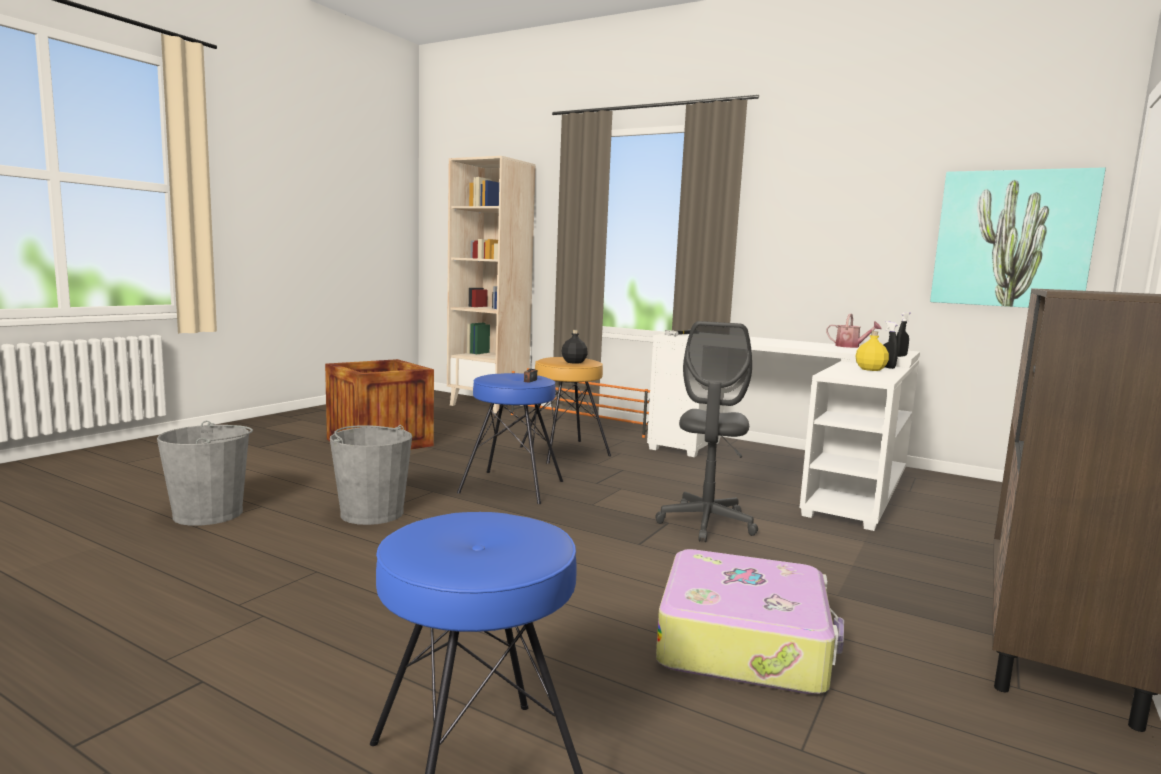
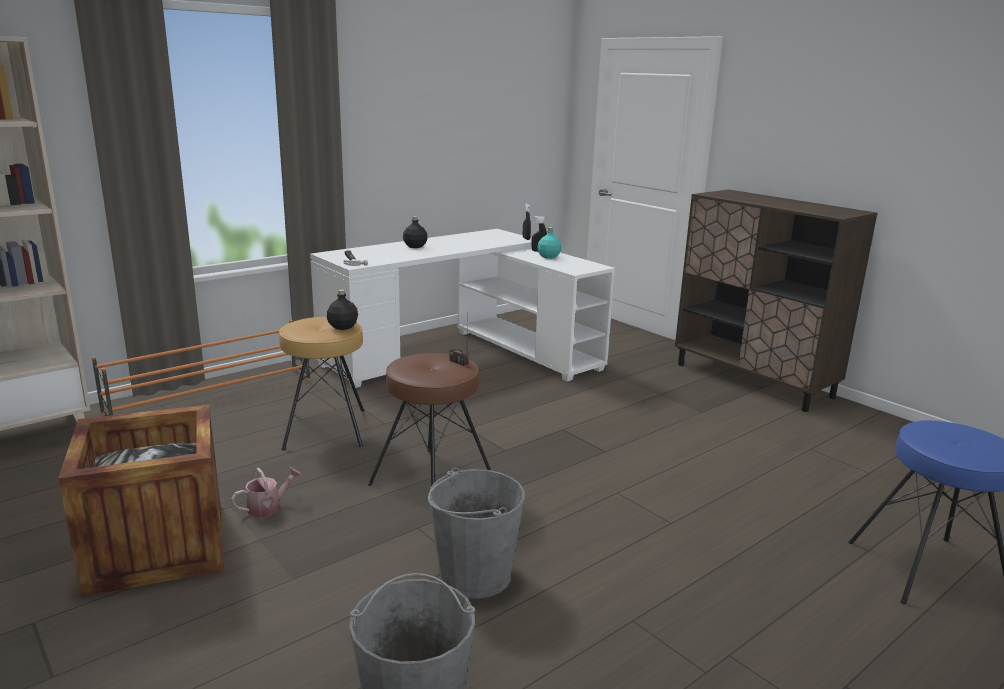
camera: 70 degrees left, 10 degrees up
(511, 487) = (432, 479): blue stool -> brown stool
(706, 524) = (572, 417): grey office chair -> none
(744, 641) = (763, 456): suitcase -> none
(768, 340) = (415, 246): none -> black bottle
(851, 346) = (465, 236): watering can -> watering can (268, 507)
(870, 369) = (548, 257): yellow bottle -> turquoise bottle
(1012, 239) = (523, 132): picture -> none

